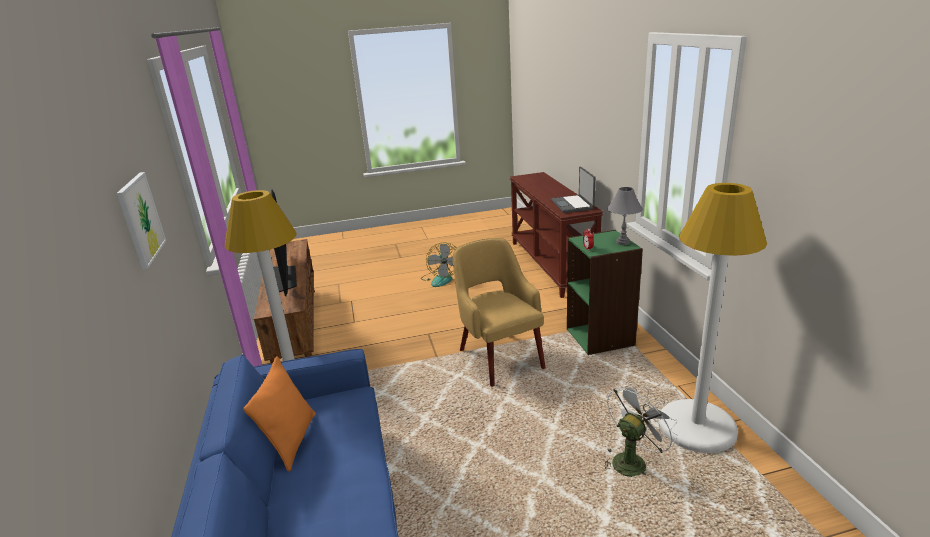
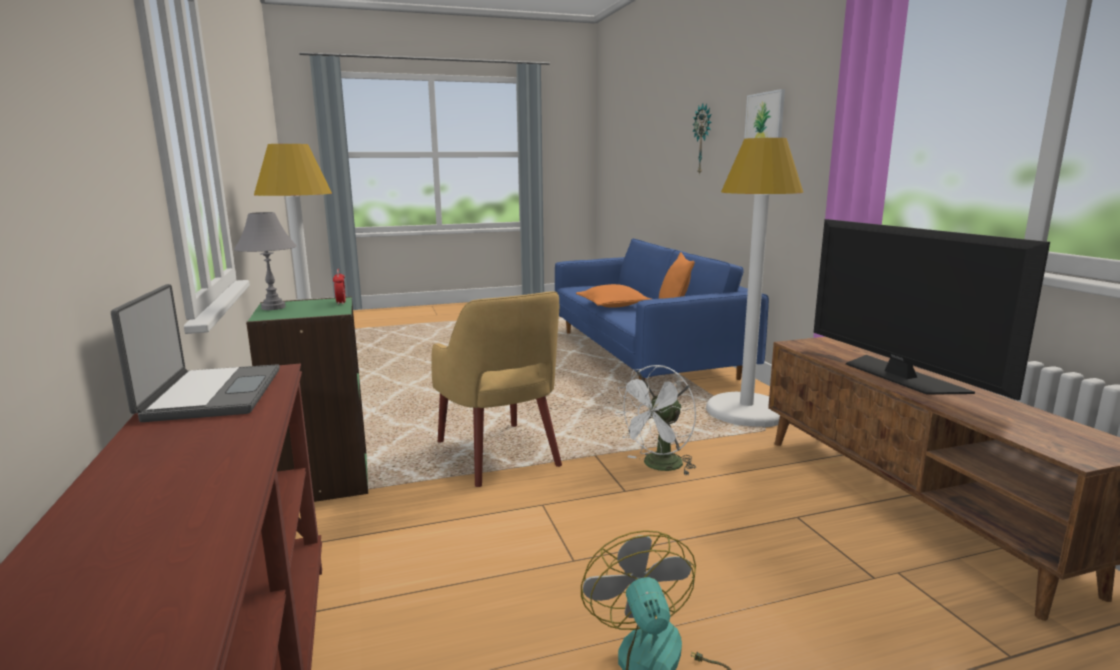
camera: 175 degrees right, 10 degrees down
(89, 305) = (703, 139): none -> wall clock
(352, 476) = (613, 305): none -> orange pillow
(632, 460) = (398, 384): white fan -> white fan (658, 466)

